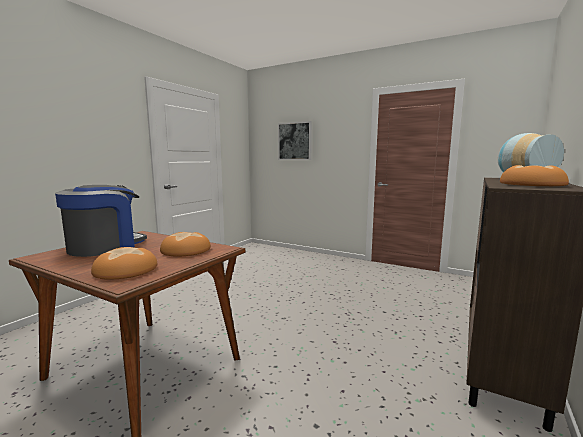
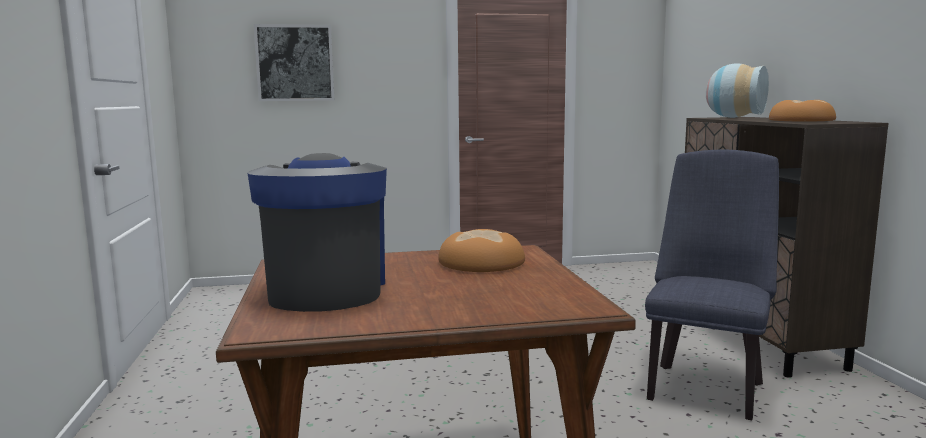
camera: 40 degrees left, 0 degrees up
(125, 270) = (516, 298): bread -> none
(389, 379) = (705, 386): none -> blue chair

